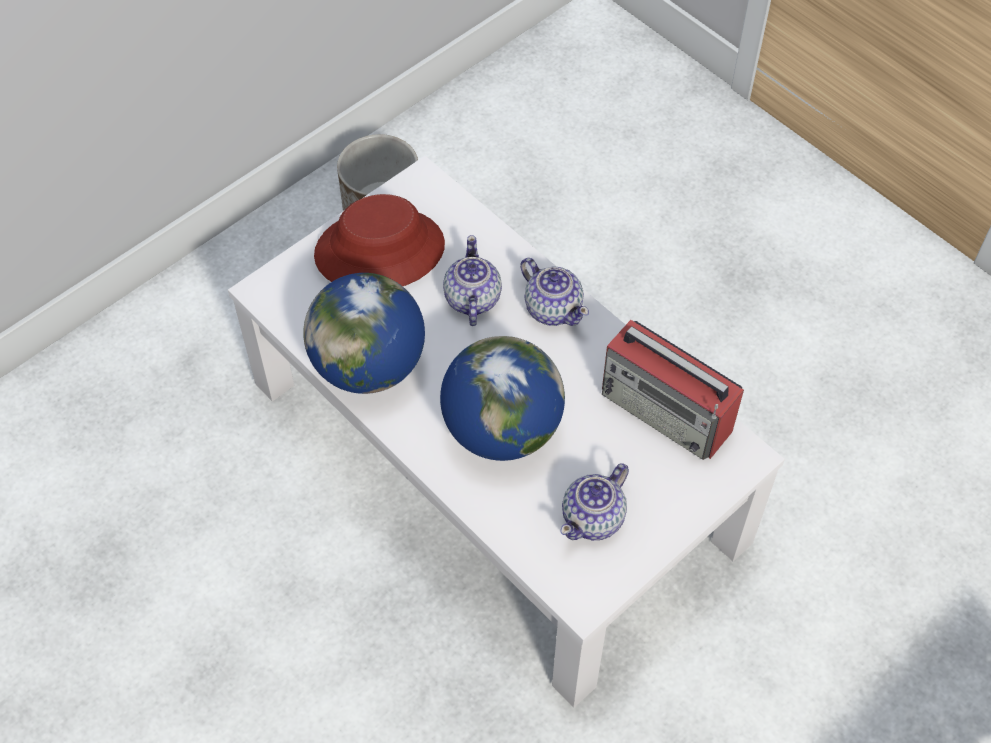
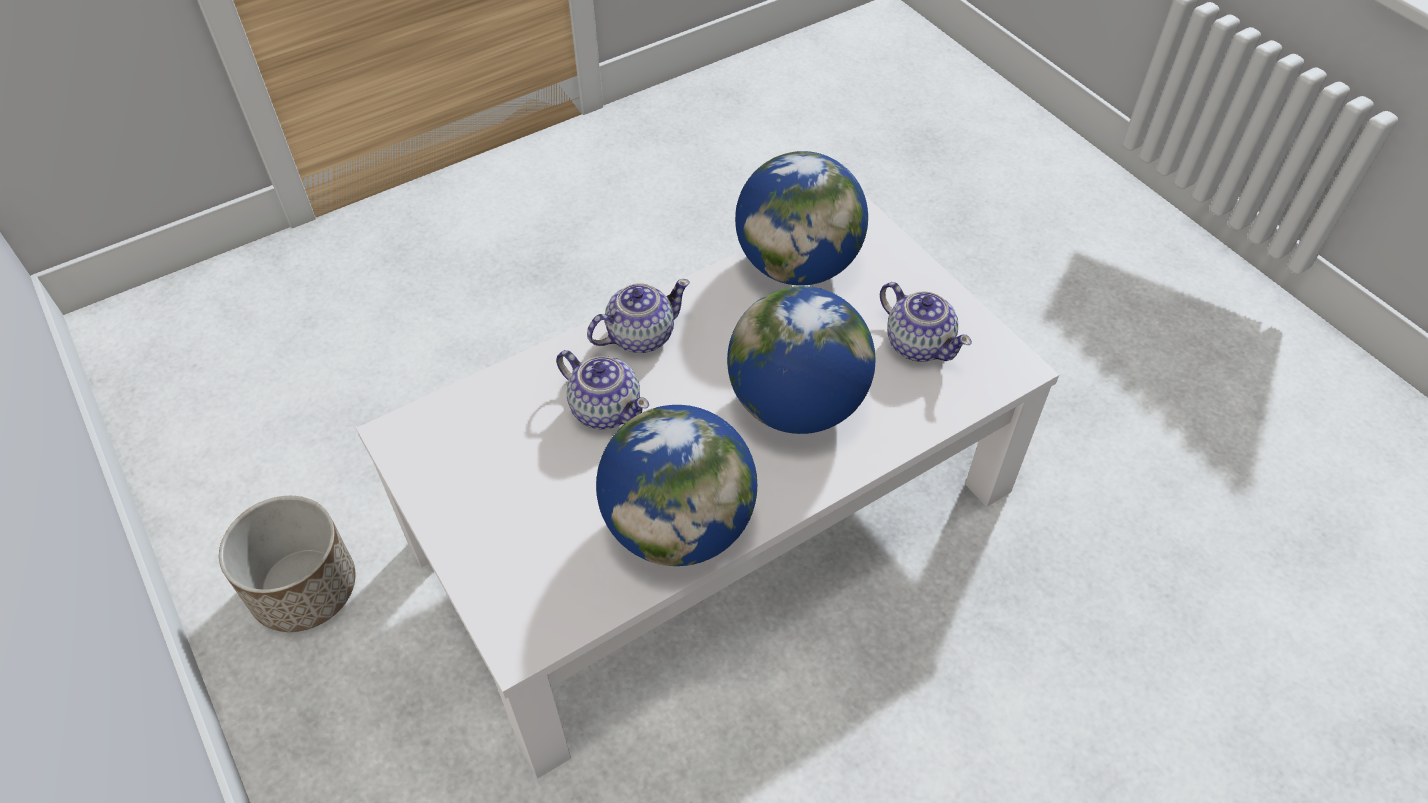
camera: 80 degrees left, 5 degrees down
(379, 250) = (497, 495): red hat -> none
(472, 299) = (605, 408): teapot -> teapot turned 150 degrees counterclockwise
(667, 412) = (797, 265): radio -> globe

